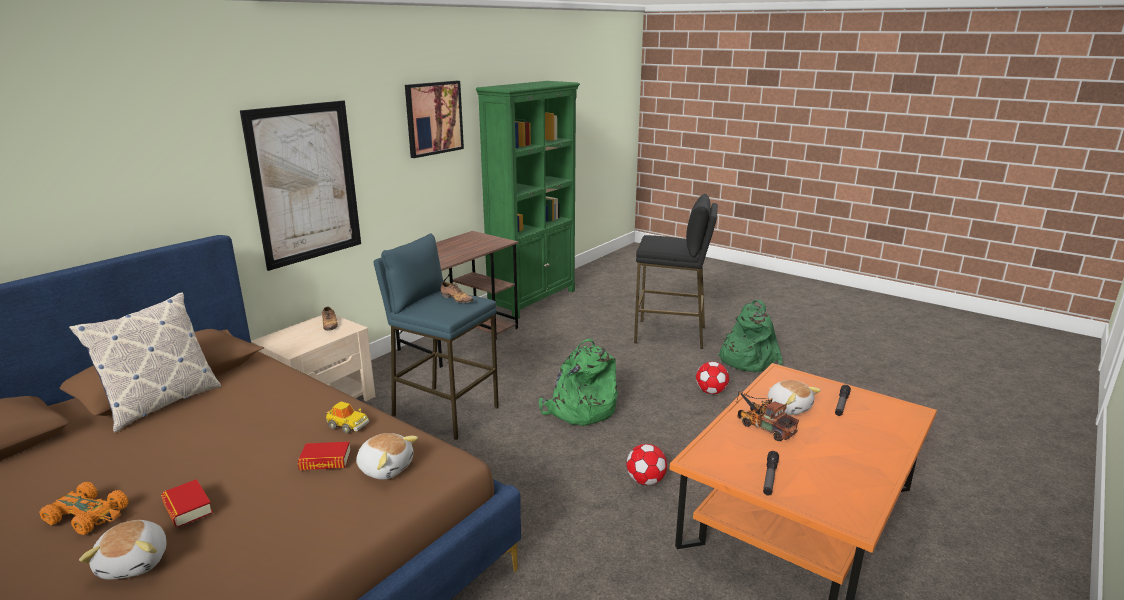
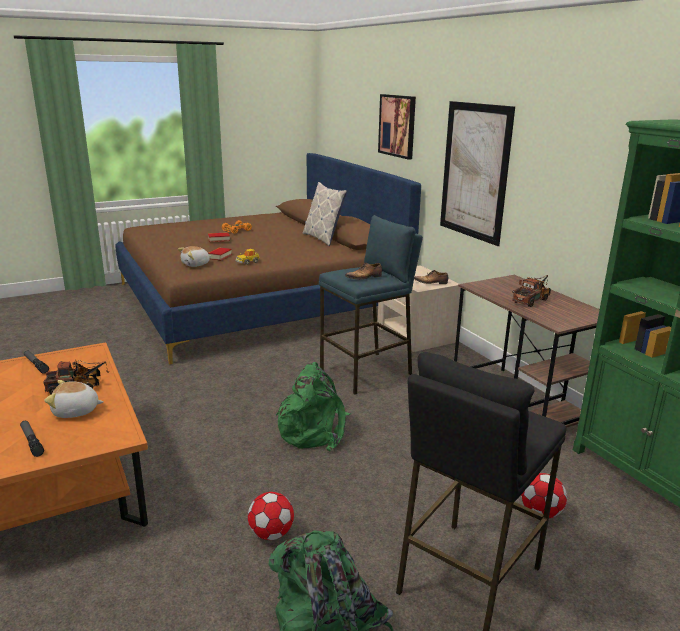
camera: 115 degrees right, 0 degrees up
(136, 562) = (196, 235): plush toy -> none
(434, 118) = (604, 148): picture -> picture (397, 126)
(457, 249) = (532, 300): none -> toy truck
(645, 481) = (182, 428): football -> football (540, 513)

